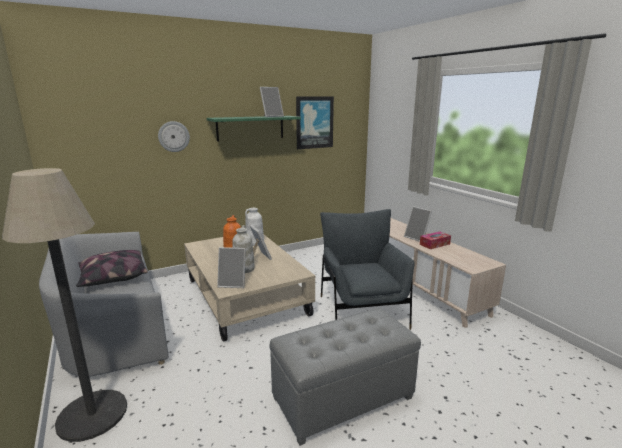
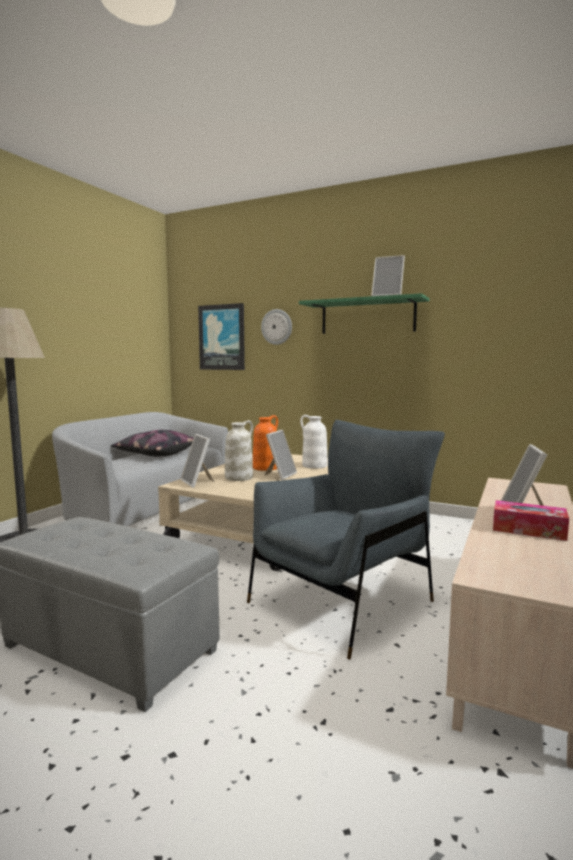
camera: 55 degrees right, 10 degrees down
(314, 122) = (475, 307): picture -> picture (222, 337)

